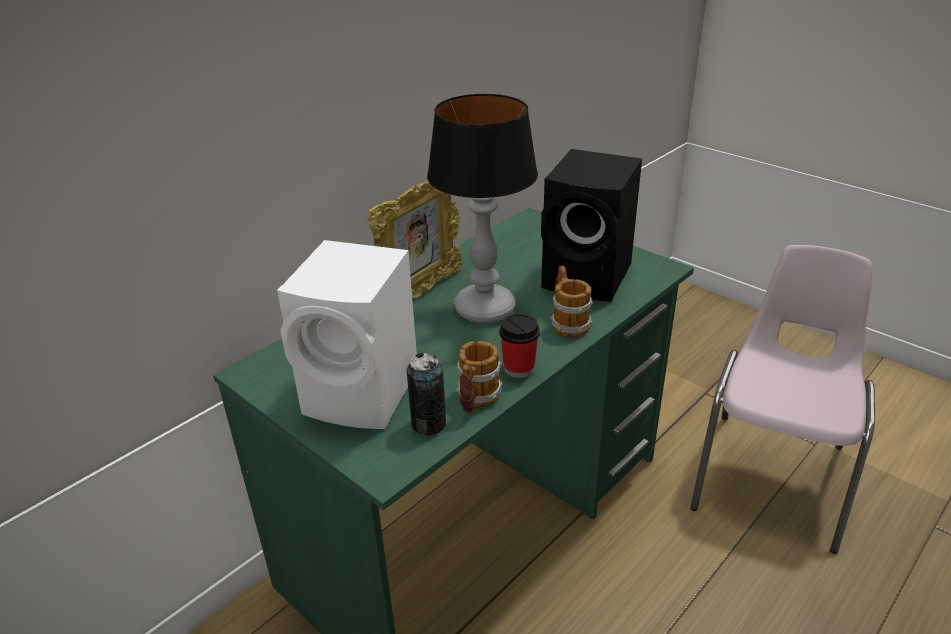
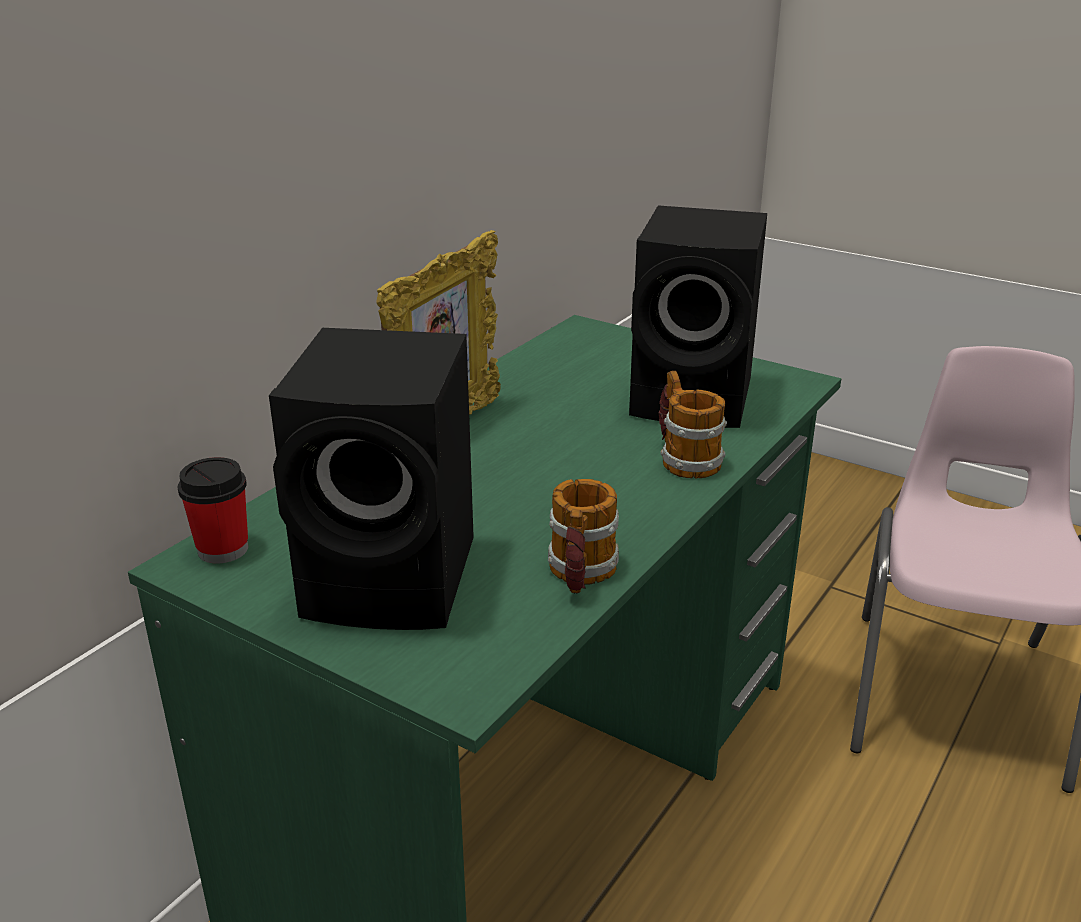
camera: 10 degrees left, 5 degrees down
(365, 393) = (397, 579): white speaker -> black speaker
(428, 424) = (515, 615): can -> none
(485, 308) = (553, 448): table lamp -> none
(519, 368) = (632, 526): cup -> cup (223, 549)

